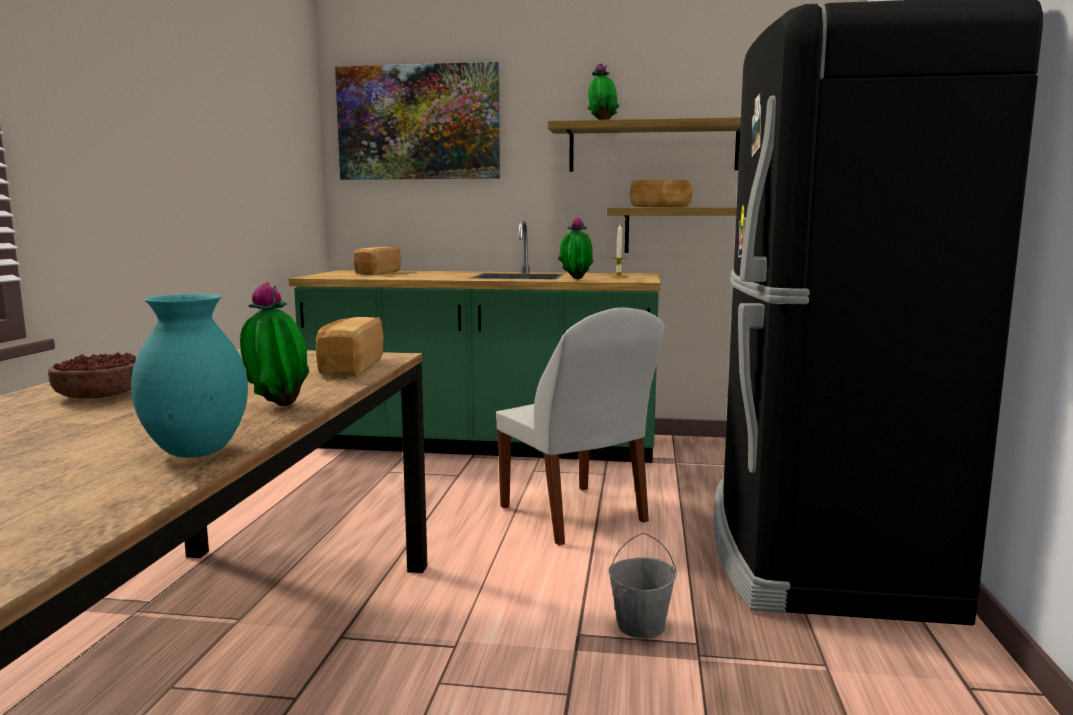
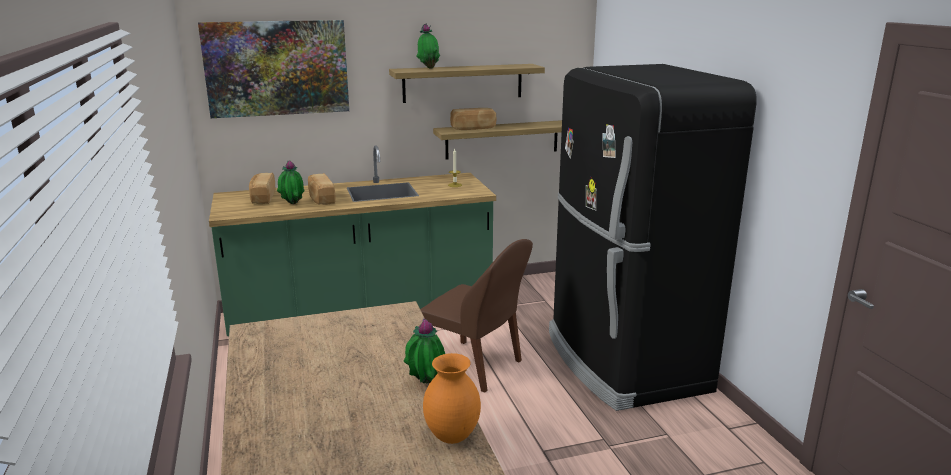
camera: 25 degrees left, 10 degrees up
(100, 396) = (297, 399): bowl -> none
(194, 452) = (451, 437): turquoise vase -> orange vase
(349, 368) = (399, 330): bread -> bread (321, 199)
(575, 279) = (433, 195): potted plant -> potted plant (292, 205)
(575, 516) = (475, 367): white chair -> brown chair
(641, 626) = (570, 436): grey bucket -> none

